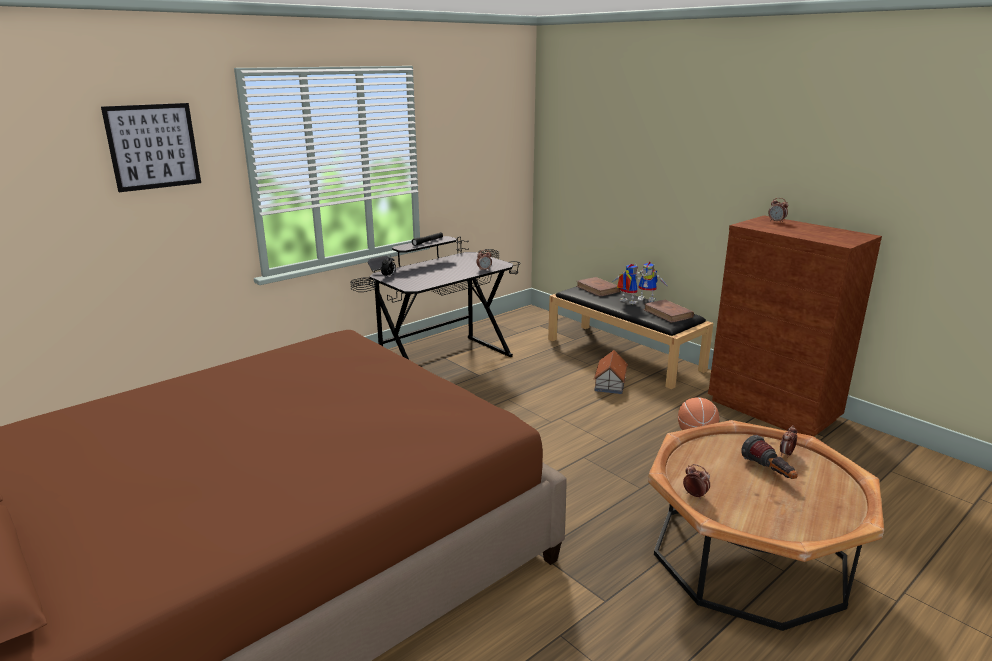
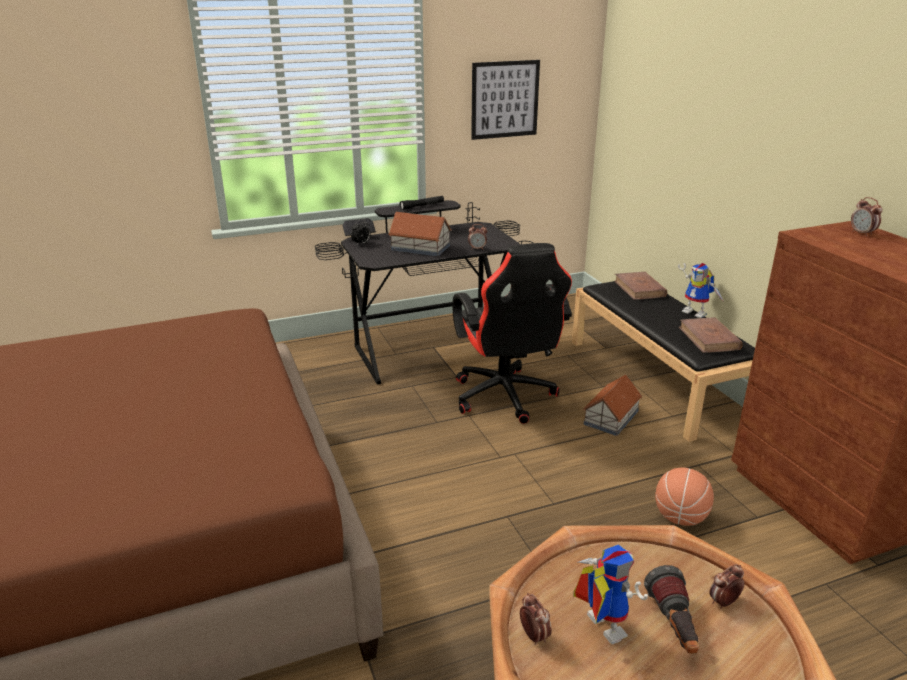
camera: 20 degrees right, 5 degrees up
(153, 146) = (88, 75): picture -> picture (505, 99)
(438, 273) = (420, 247): none -> toy house
(528, 385) = (505, 401): none -> black office chair
(625, 302) = (662, 312): toy robot -> toy robot (598, 626)

